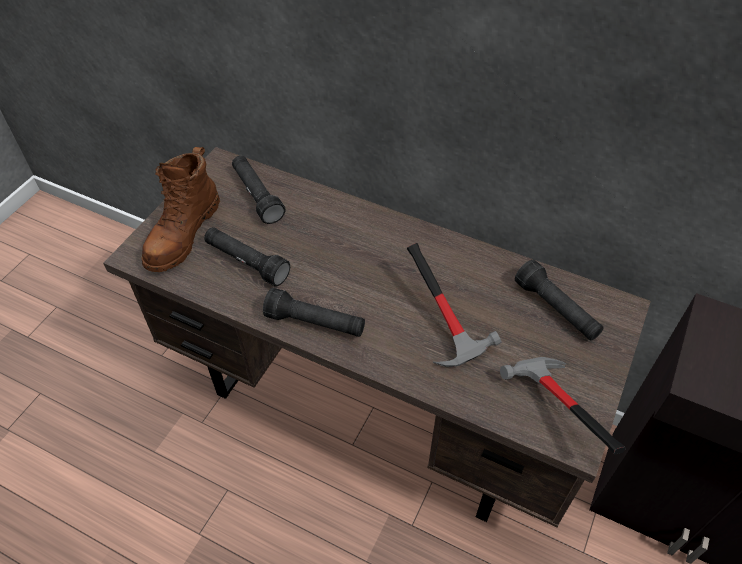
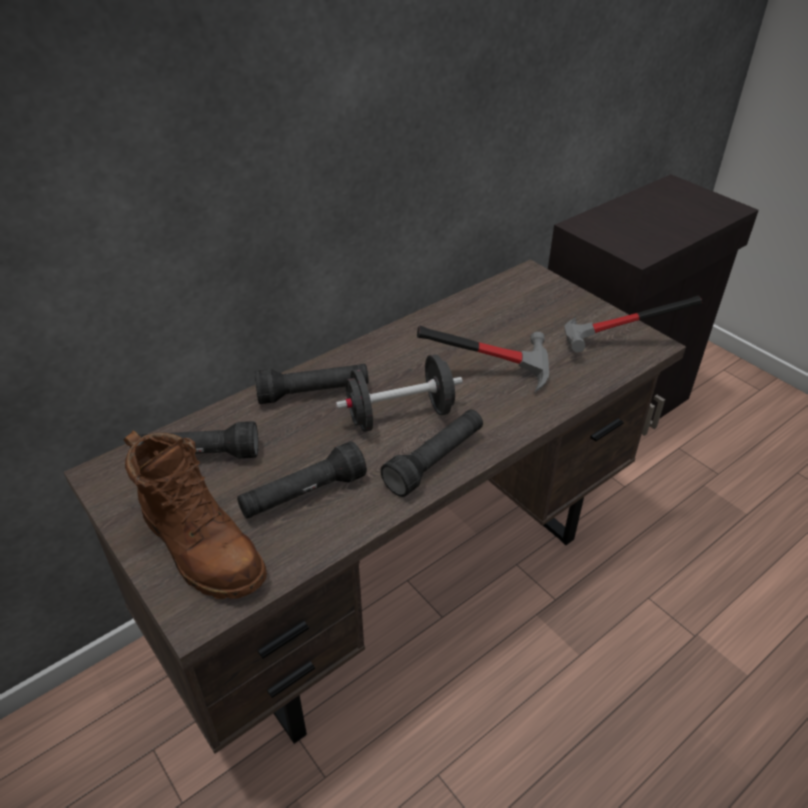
camera: 65 degrees left, 10 degrees down
(354, 284) = (400, 415): none -> black dumbbell
(556, 310) = (512, 305): black flashlight -> black flashlight (313, 393)

